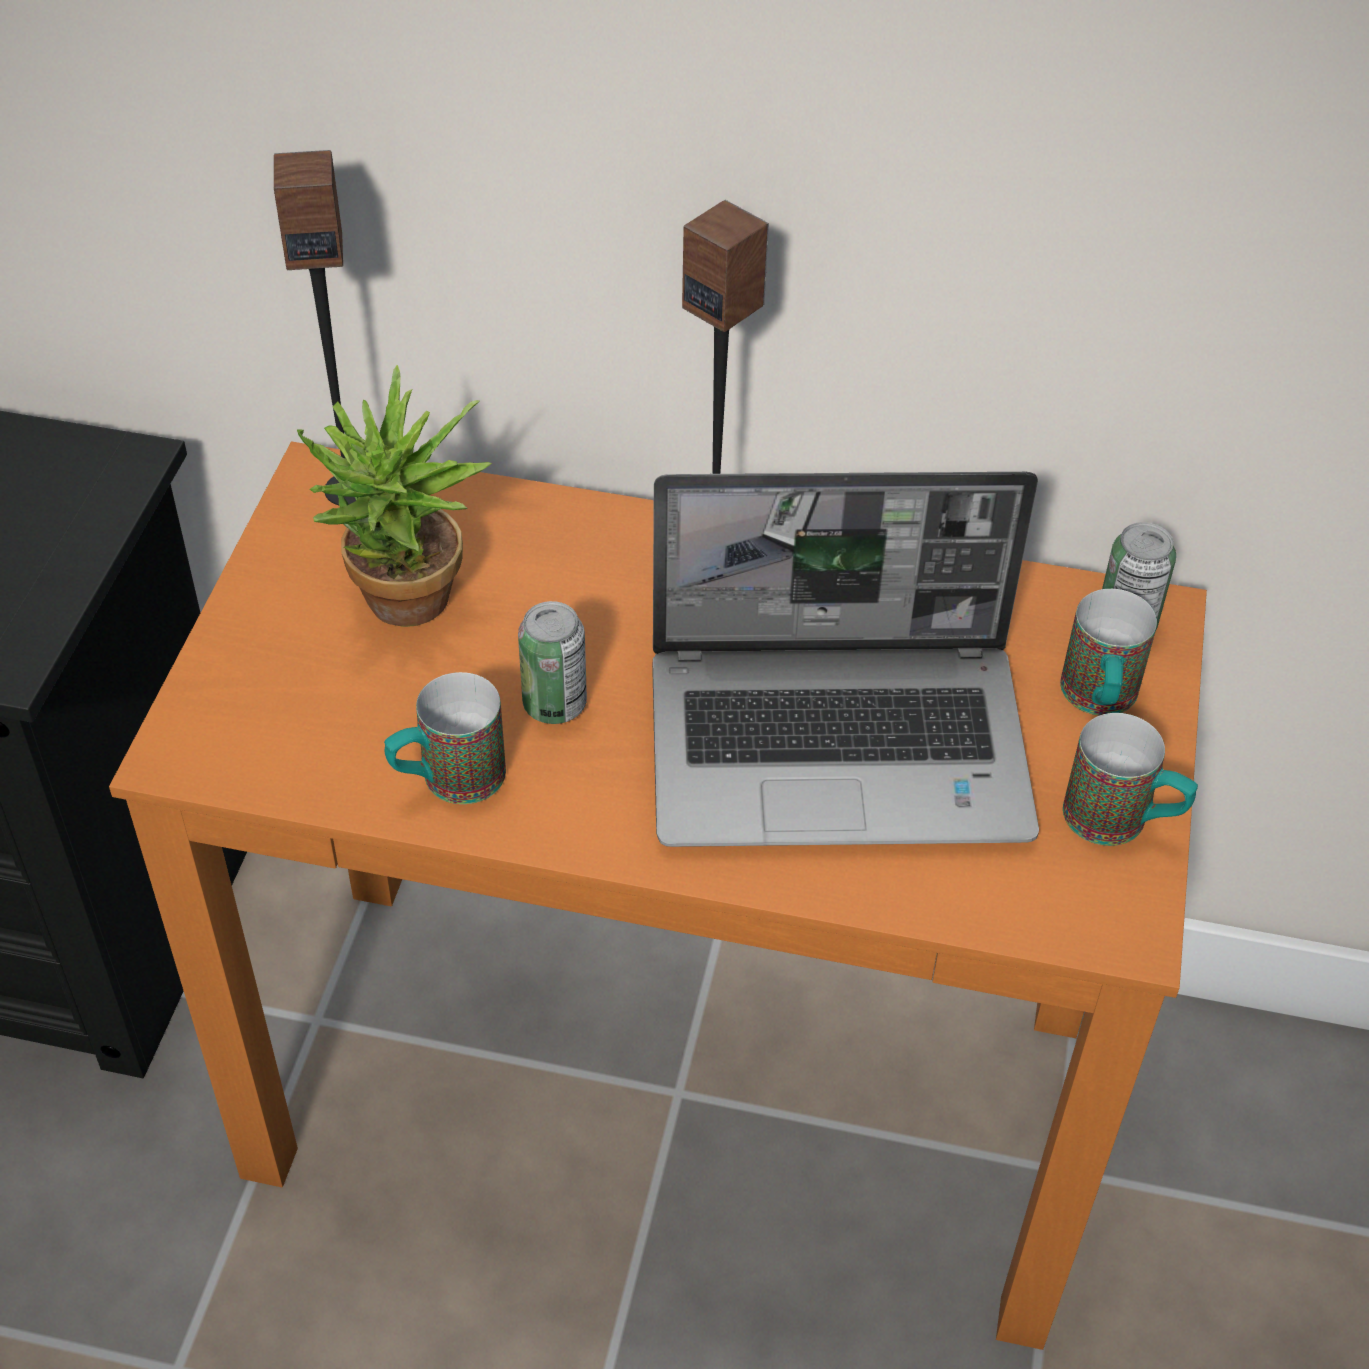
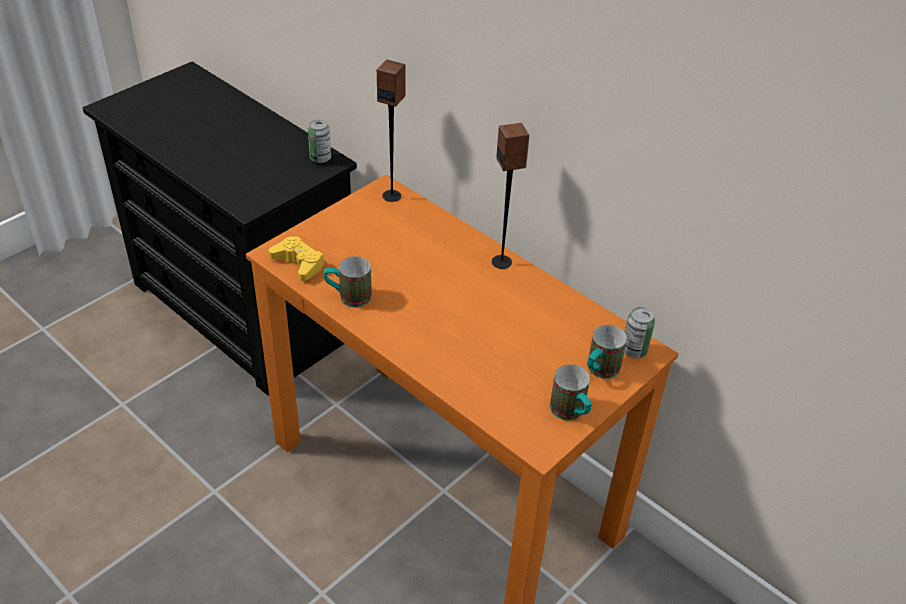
camera: 30 degrees right, 5 degrees down
(263, 752) = (298, 263): none -> yellow game controller
(405, 611) = (378, 240): potted plant -> none
(554, 704) = (402, 289): can -> can (320, 158)
(842, 746) = (490, 344): laptop -> none

